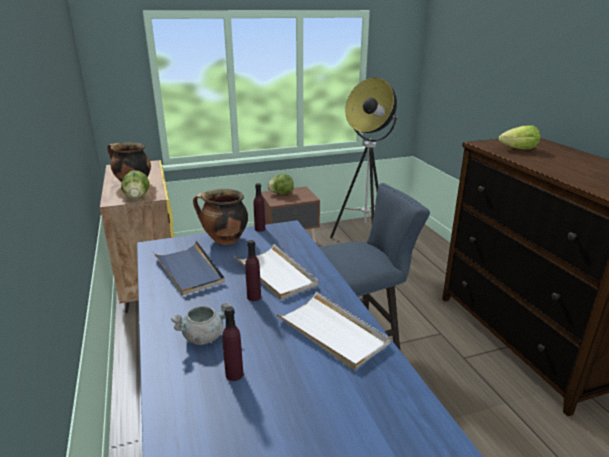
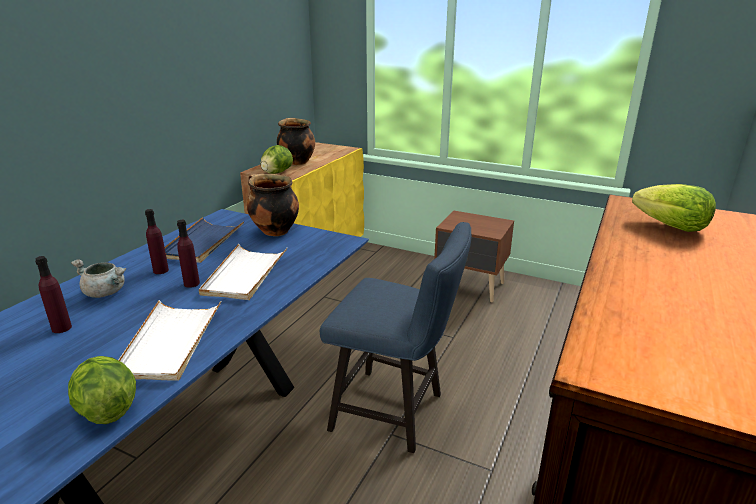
camera: 45 degrees right, 0 degrees up
(260, 229) = (319, 233): purple bottle -> purple bottle (161, 270)
(281, 193) = (471, 219): lettuce -> lettuce (106, 410)
(364, 240) = (567, 318): floor lamp -> none

